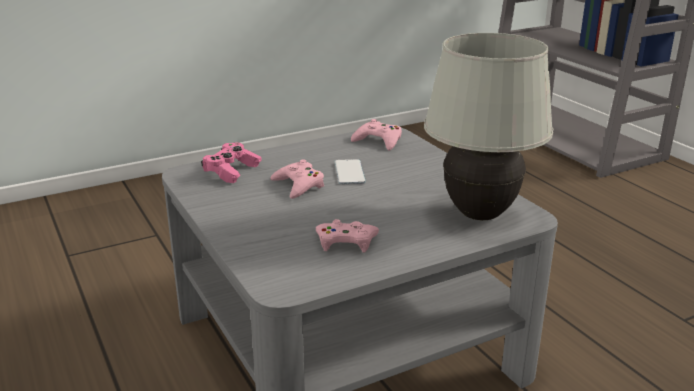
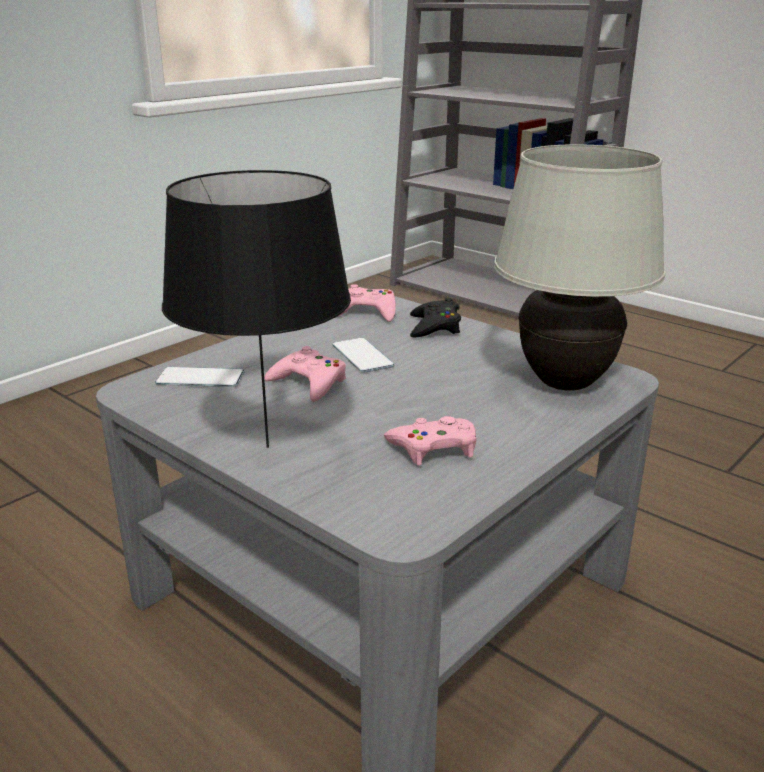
camera: 20 degrees left, 0 degrees up
(232, 171) = (200, 378): pink game controller -> phone
(240, 223) = (268, 448): none -> black table lamp
(419, 158) = (434, 326): none -> black game controller

